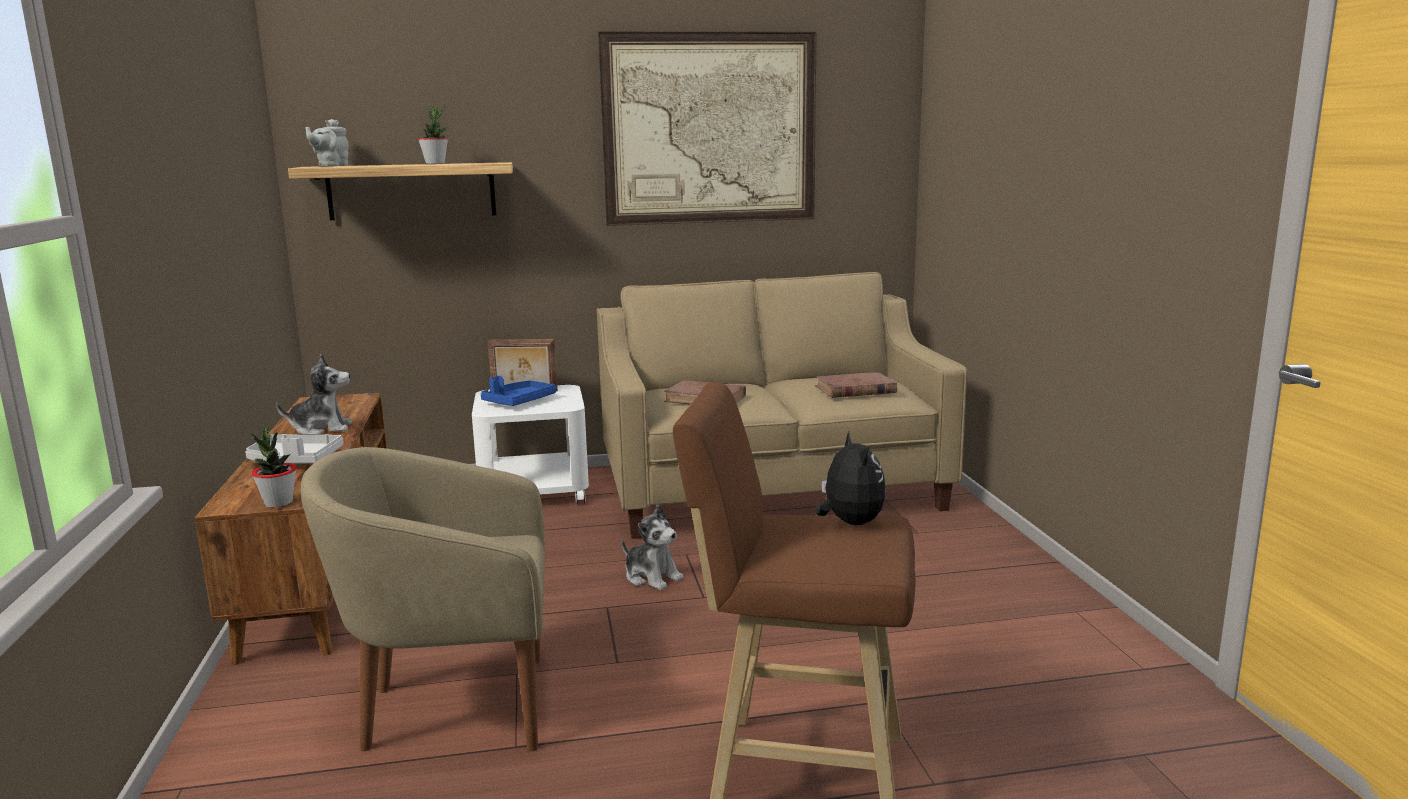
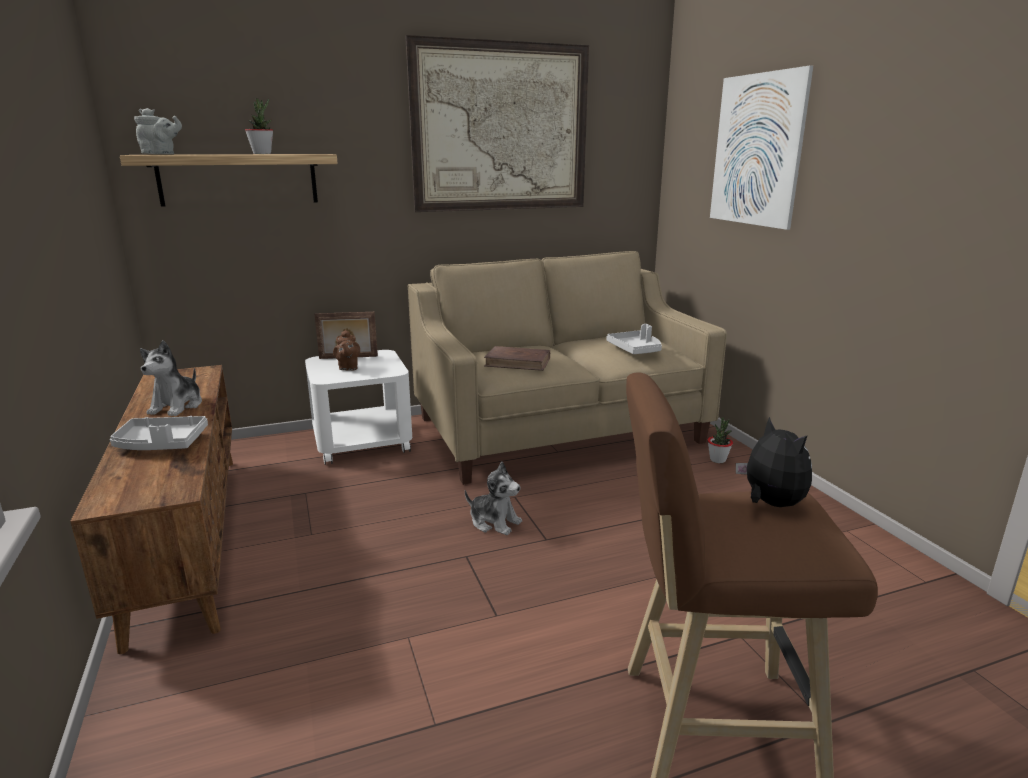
camera: 10 degrees left, 5 degrees up
(278, 503) = (159, 497): potted plant -> potted plant (718, 460)
(321, 429) = (177, 406): plush toy -> plush toy turned 120 degrees clockwise
(331, 166) = (161, 154): grey teapot -> grey teapot turned 105 degrees counterclockwise
(452, 709) = (359, 686): beige armchair -> none
(519, 402) = (348, 368): blue tray -> brown teapot
(855, 390) = (635, 350): brown book -> grey tray
(1000, 151) = (757, 150): none -> picture

